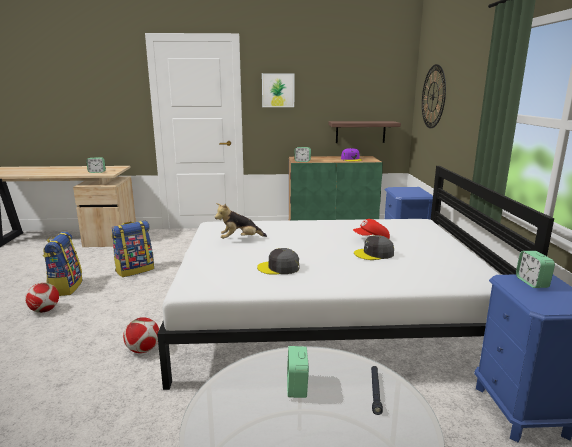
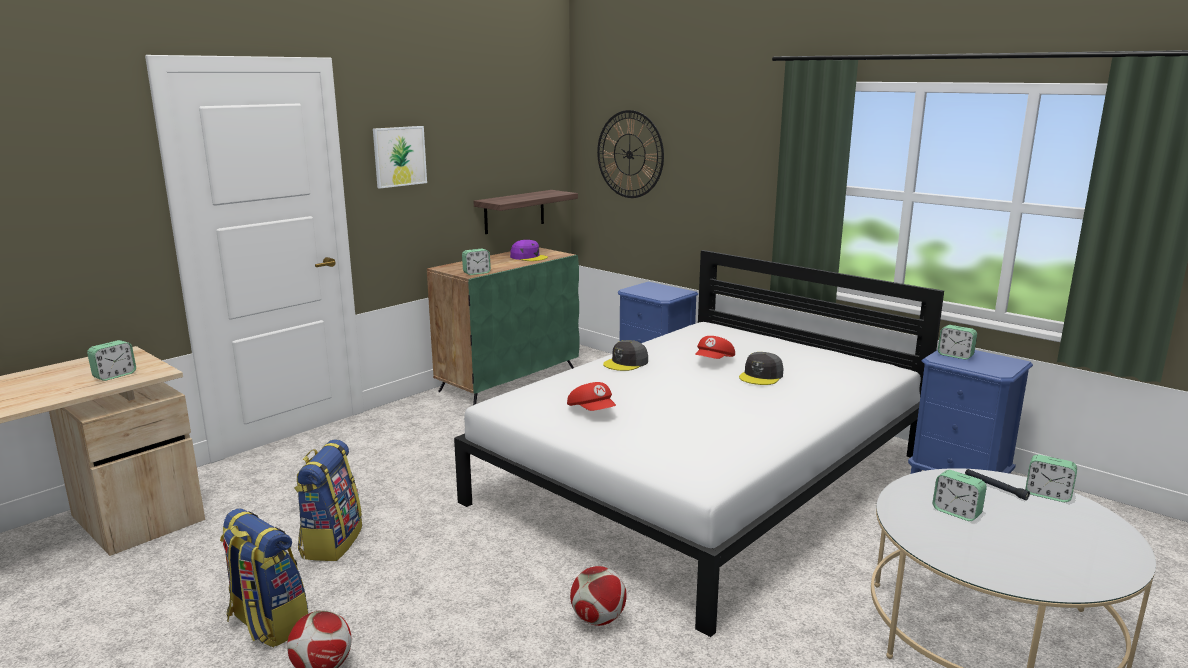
camera: 45 degrees left, 0 degrees up
(240, 239) = (592, 411): plush toy -> red cap
(279, 268) = (719, 425): grey cap -> grey cap (626, 363)
(408, 424) = (1048, 495): none -> alarm clock

